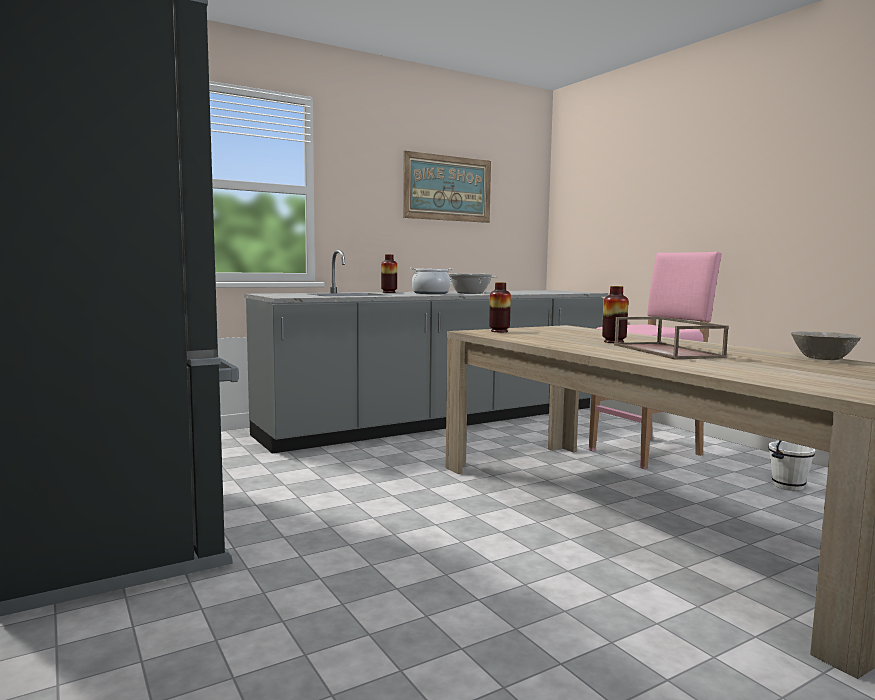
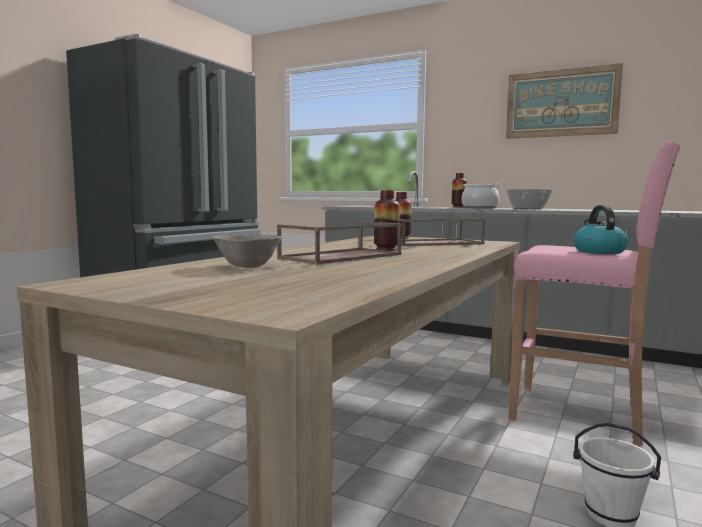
camera: 60 degrees right, 0 degrees up
(562, 333) = (433, 243): none -> brown tray
(666, 327) = (598, 251): none -> kettle
(821, 359) = (375, 280): grey bowl -> grey bowl (249, 266)

